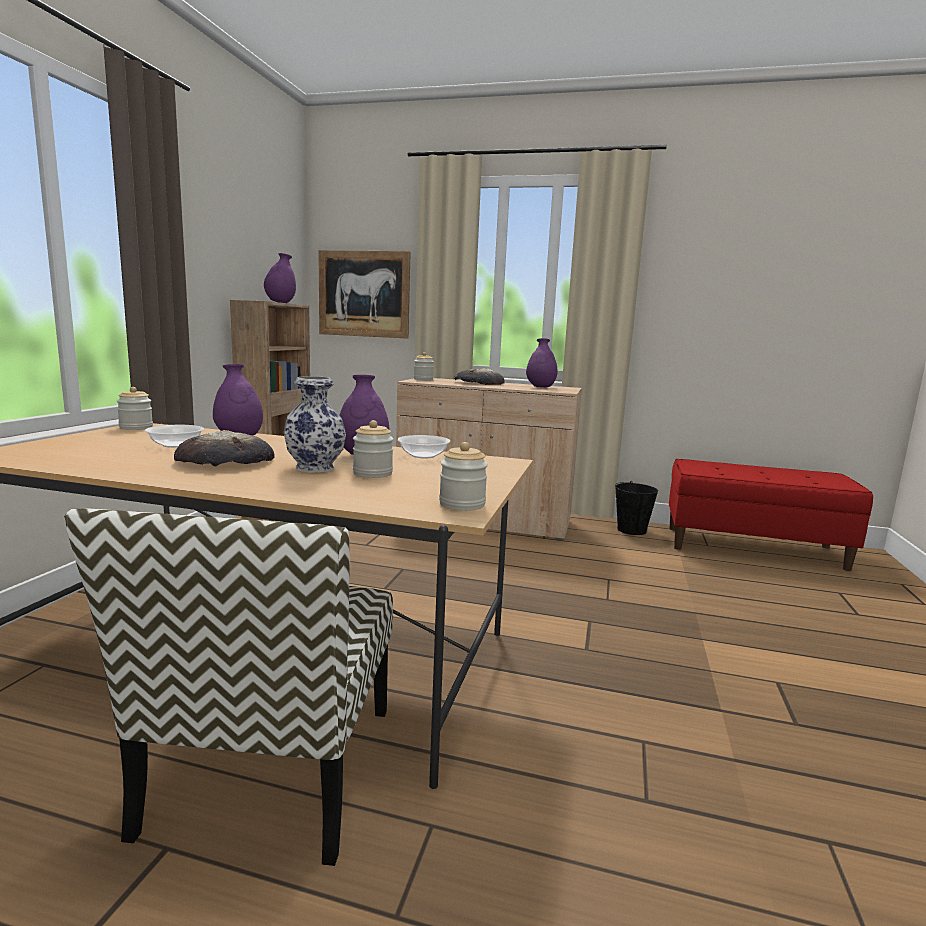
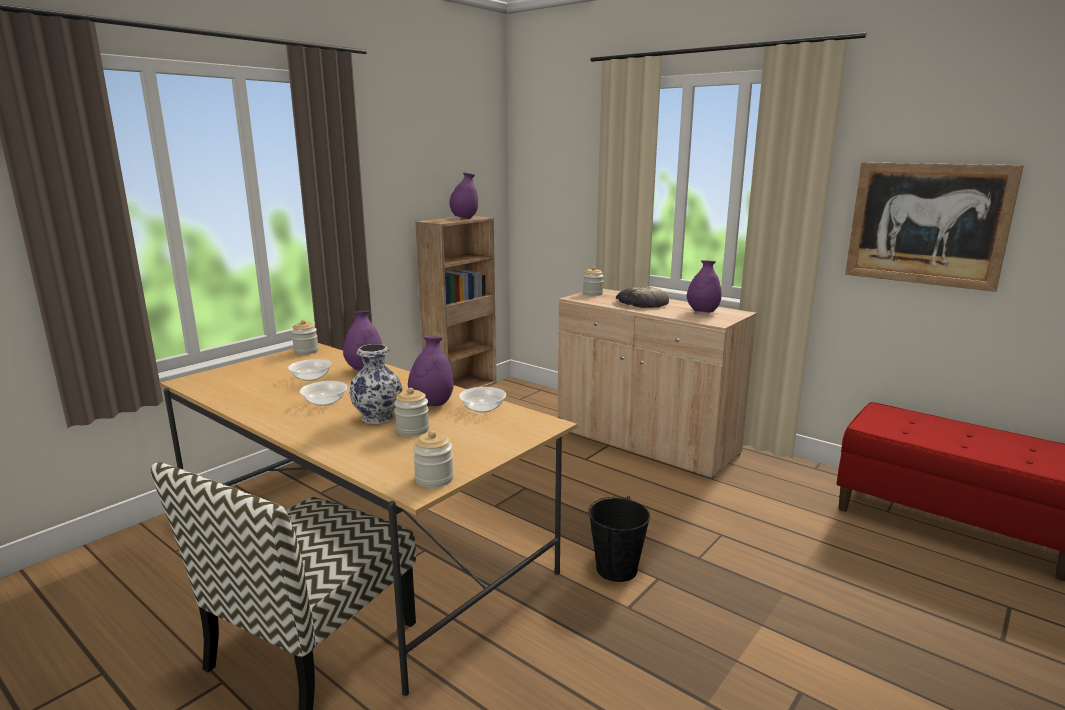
camera: 25 degrees right, 5 degrees up
(225, 461) = (325, 402): bread -> bowl
(364, 294) = (555, 199): picture -> picture (927, 224)
(632, 530) = (807, 476): black bucket -> black bucket (617, 569)

